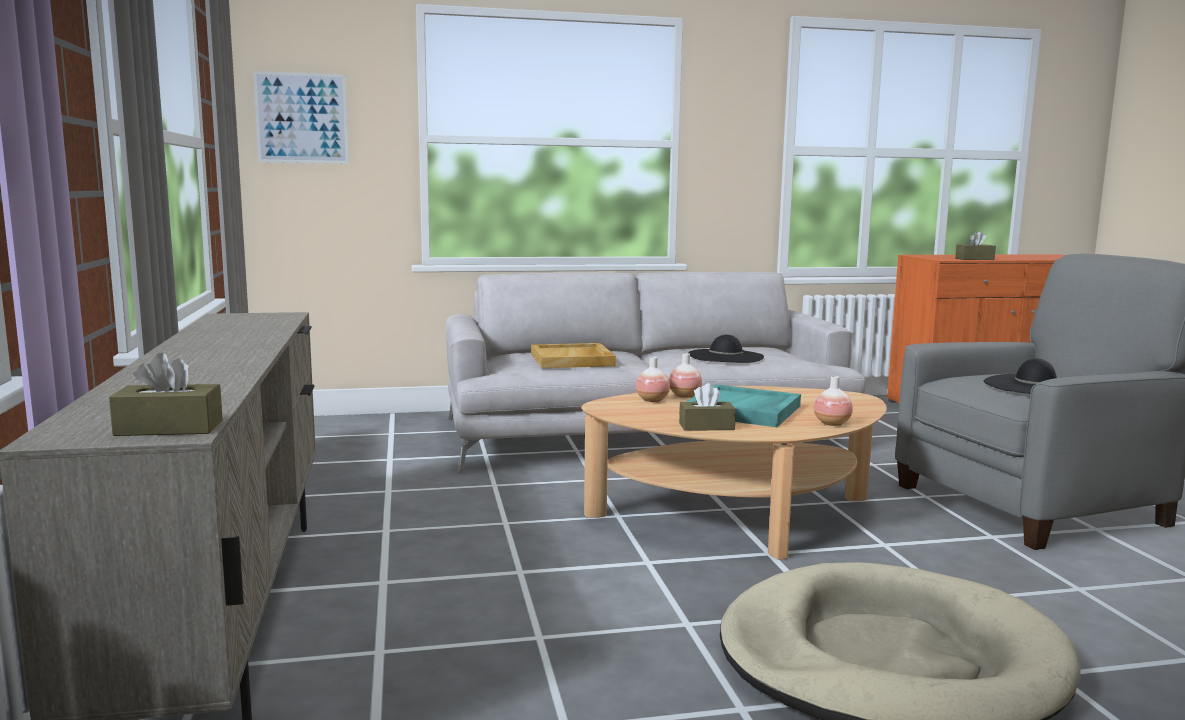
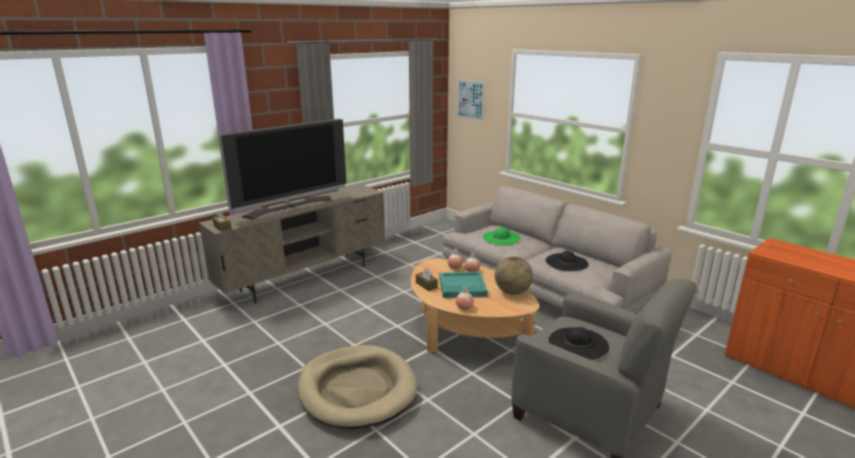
camera: 60 degrees right, 10 degrees up
(192, 362) = (290, 207): none -> television
(572, 360) = (501, 238): beige tray -> green hat
(798, 393) = (512, 292): none -> globe
(974, 259) = (793, 261): brown tissue box -> none

